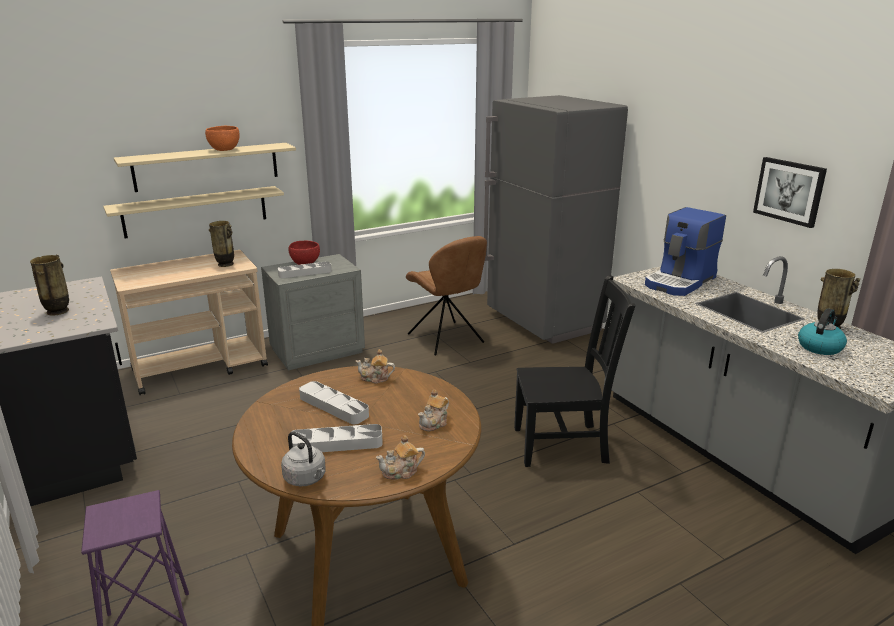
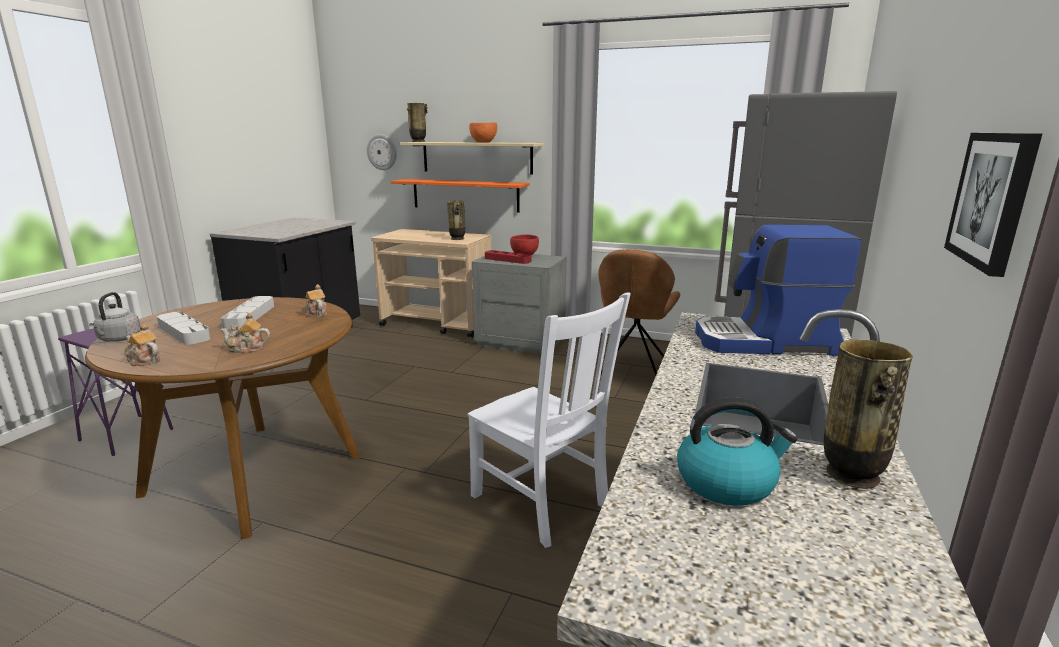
camera: 50 degrees right, 5 degrees down
(58, 311) = (286, 228): vase -> vase (418, 141)
(60, 176) = (382, 152): none -> wall clock
(196, 211) = (465, 195): beige shelf -> orange shelf
(305, 273) = (507, 260): grey tray -> red tray
(564, 445) = (542, 503): black chair -> white chair

